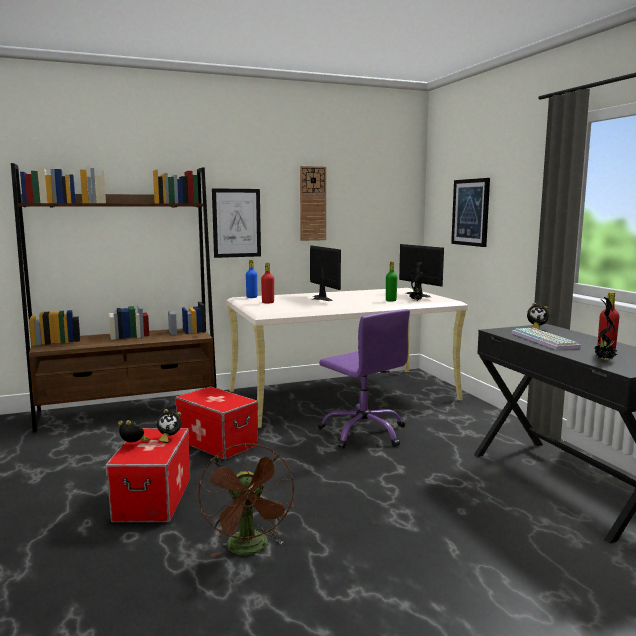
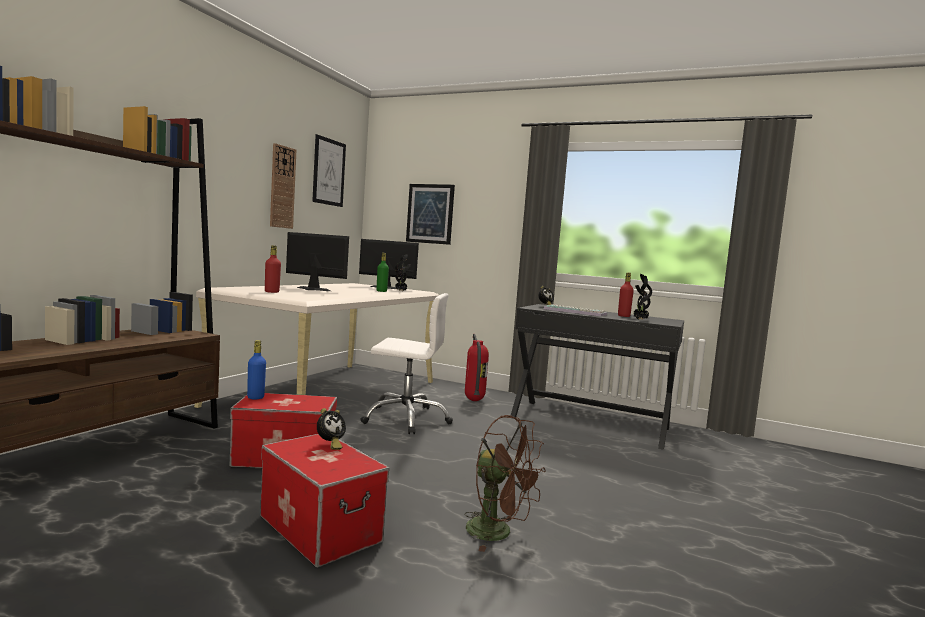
camera: 45 degrees left, 5 degrees down
(133, 445) = (306, 460): alarm clock -> none
(236, 223) = (209, 196): picture -> picture (329, 172)
(252, 297) = (232, 288): blue bottle -> blue bottle (255, 397)
(364, 432) = (406, 418): purple office chair -> white office chair
(469, 428) = (473, 400): none -> fire extinguisher

